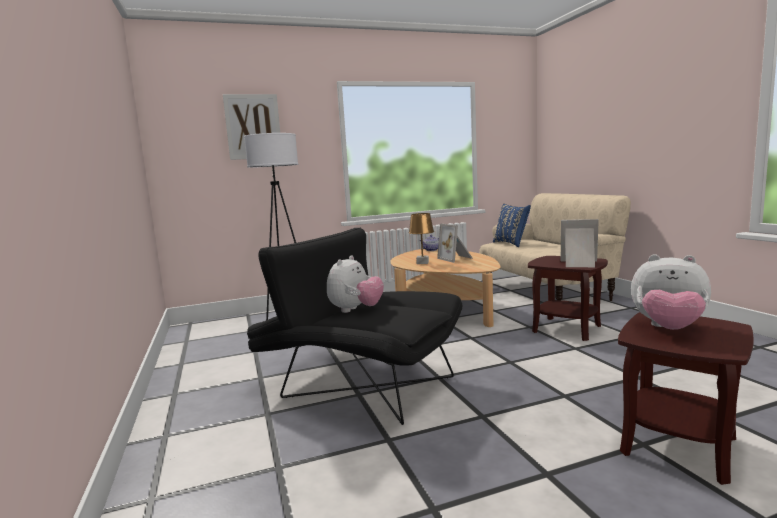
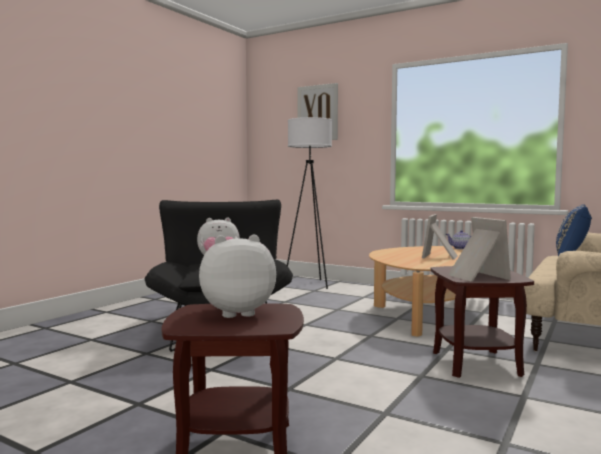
camera: 50 degrees right, 5 degrees down
(423, 263) = (400, 253): brown table lamp -> none
(668, 329) = (237, 312): plush toy -> plush toy turned 90 degrees clockwise

